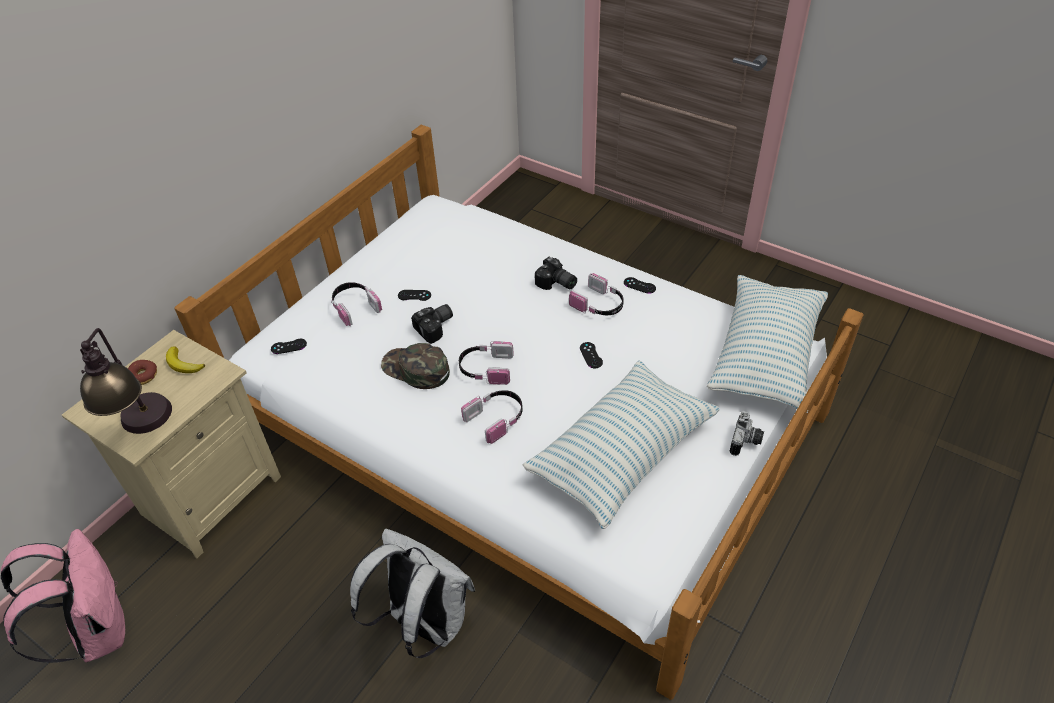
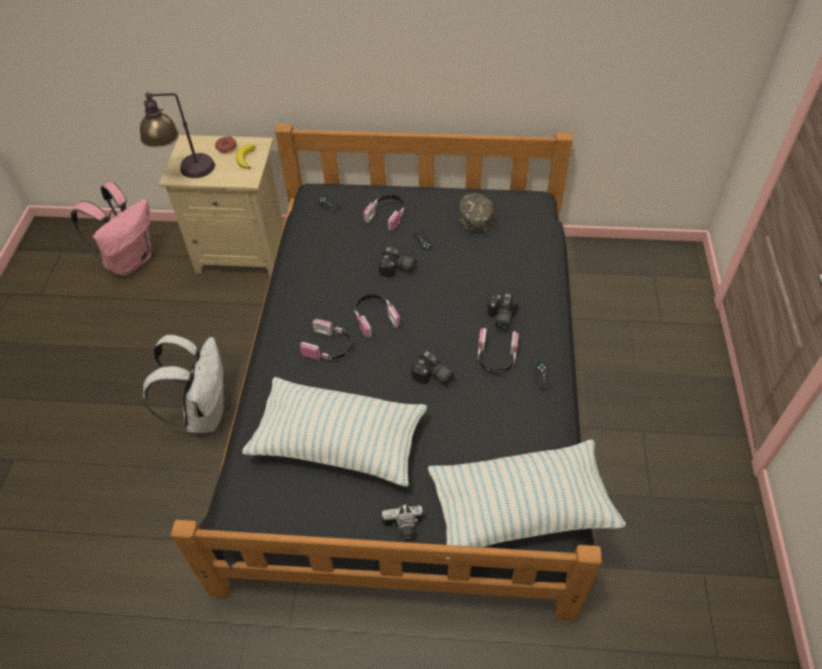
camera: 60 degrees right, 5 degrees up
(415, 369) = (348, 279): green cap -> green cap (475, 214)
(530, 421) = (411, 390): white bed -> black bed
(591, 355) = (433, 377): black game controller -> camera

